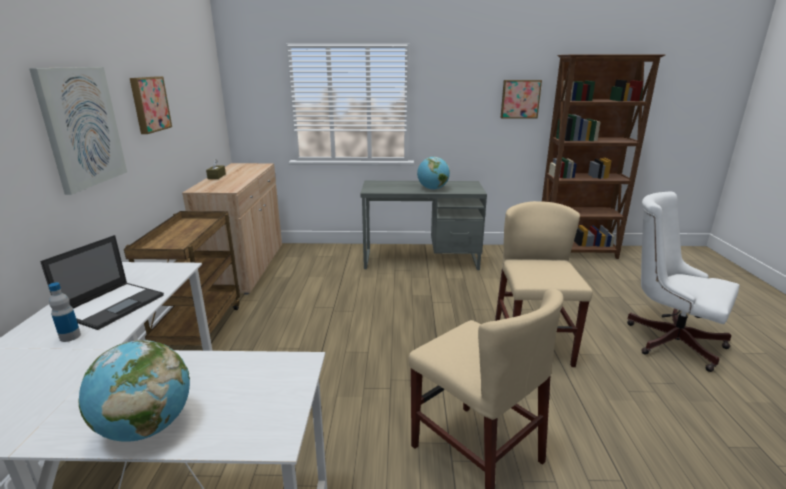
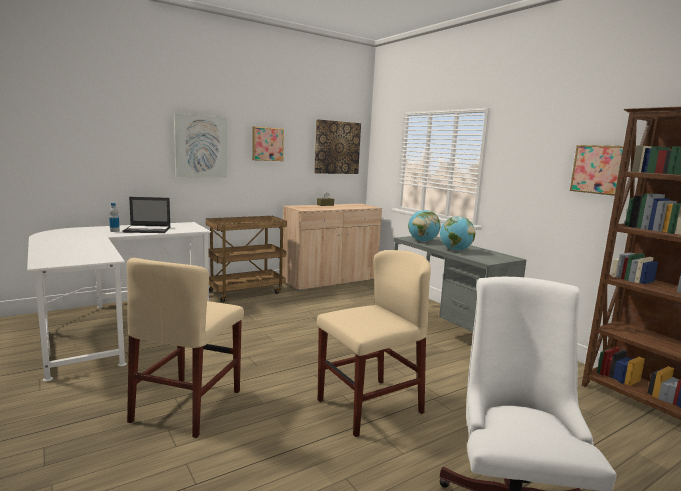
camera: 55 degrees right, 10 degrees down
(146, 427) = (48, 250): globe -> globe (422, 241)
(203, 95) = (337, 147): none -> picture

